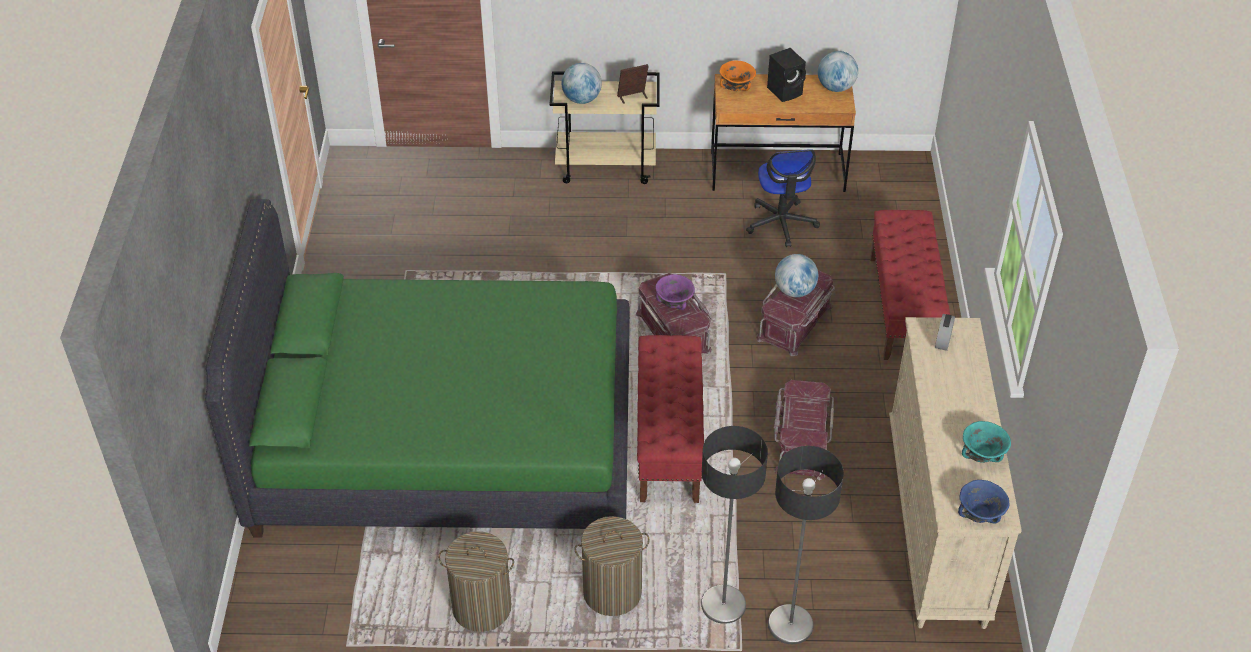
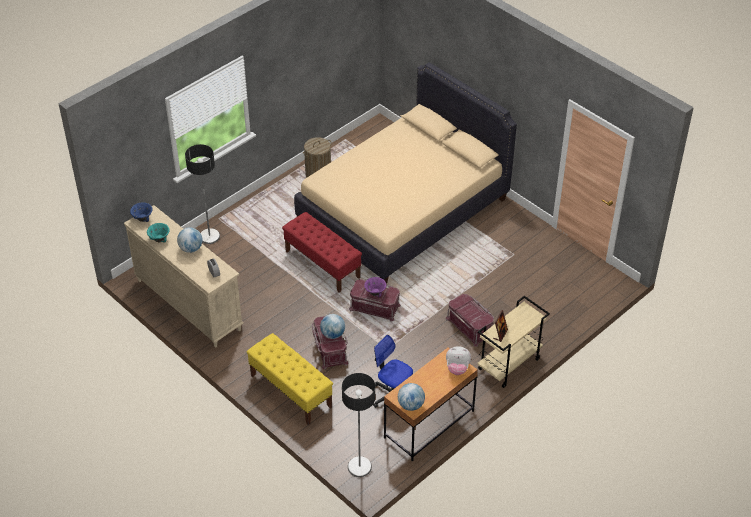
camera: 135 degrees right, 0 degrees up
(446, 440) = (402, 209): green bed -> beige bed
(581, 99) = (519, 316): globe -> globe (191, 248)
(612, 592) = (281, 206): laundry basket -> none
(724, 605) = (239, 227): floor lamp -> floor lamp (359, 467)
(736, 87) = (457, 368): orange bowl -> plush toy
(786, 91) = (431, 384): black speaker -> none
(800, 442) = (272, 299): red storage box -> red storage box (470, 326)
(903, 308) = (290, 391): red bench -> yellow bench

